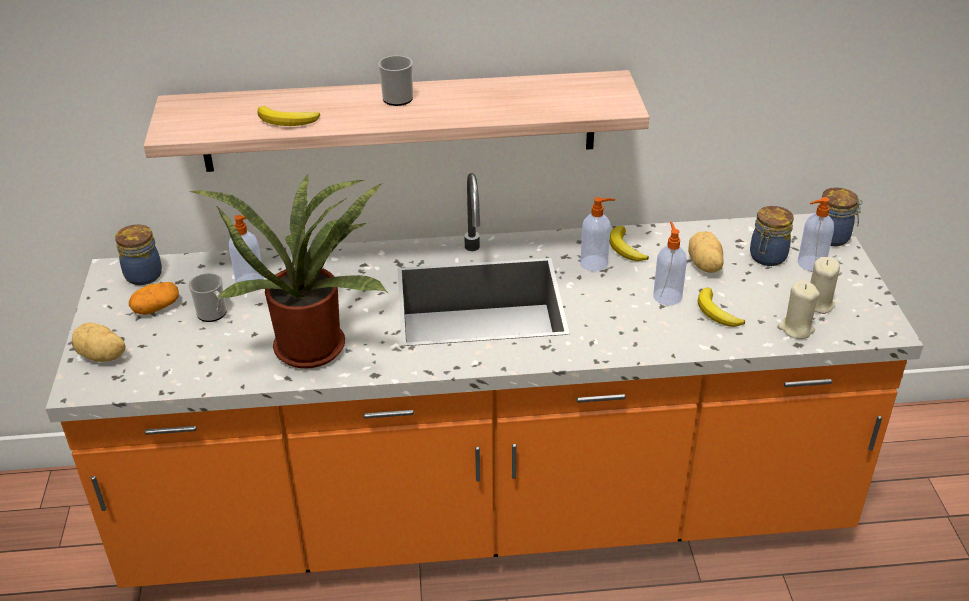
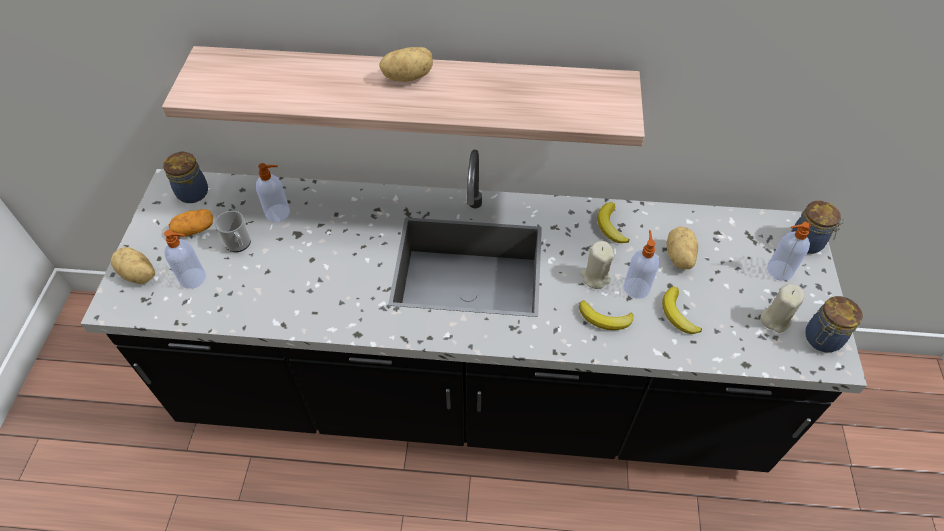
camera: 10 degrees right, 15 degrees up
(288, 121) = (298, 94): banana -> banana (605, 319)
(313, 343) = (314, 289): potted plant -> none
(397, 97) = (408, 77): mug -> potato
(487, 511) = (472, 393): orange counter -> black counter
(595, 263) = (579, 239): soap dispenser -> soap dispenser (194, 278)
(767, 257) = (739, 257): jar -> jar (821, 339)
(796, 329) = (748, 345): beige candle -> beige candle (595, 277)

